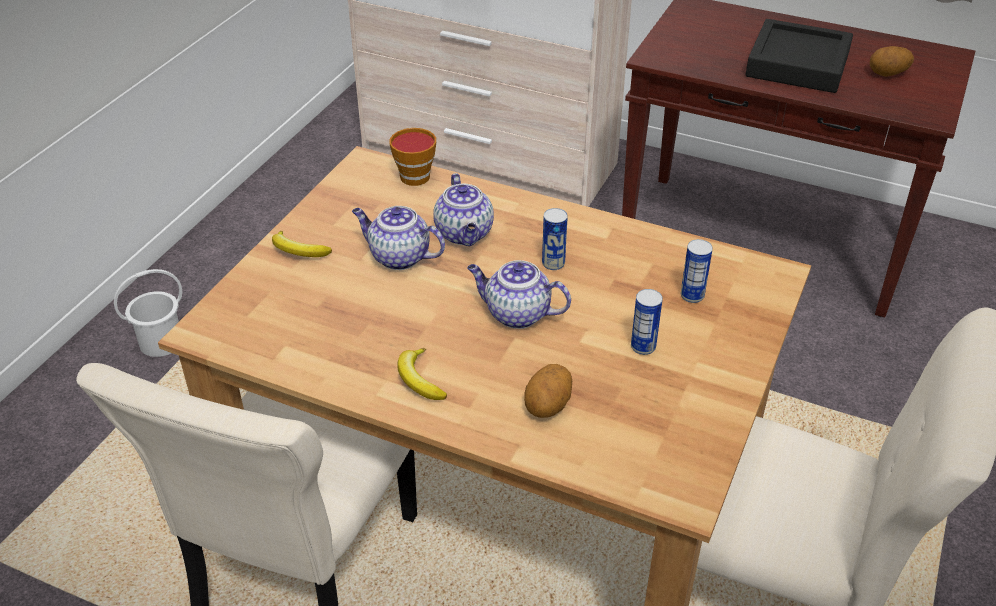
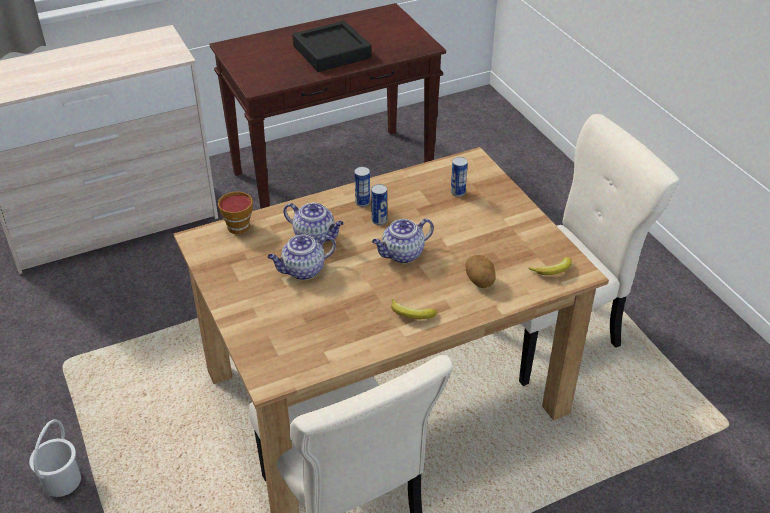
camera: 50 degrees left, 0 degrees up
(298, 251) = (245, 306): banana -> banana (553, 271)
(643, 347) = (474, 228): can -> can (362, 202)
(887, 74) = (378, 35): potato -> none

